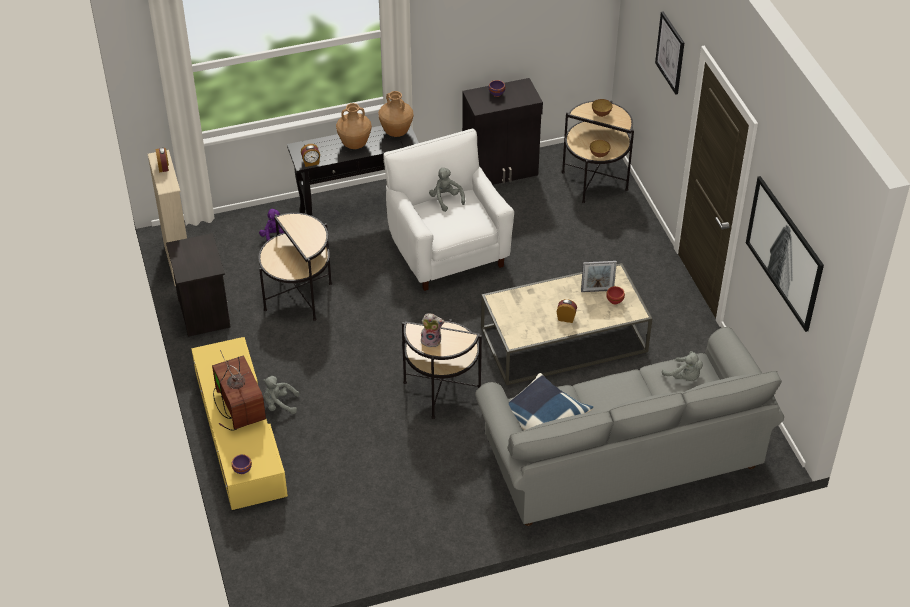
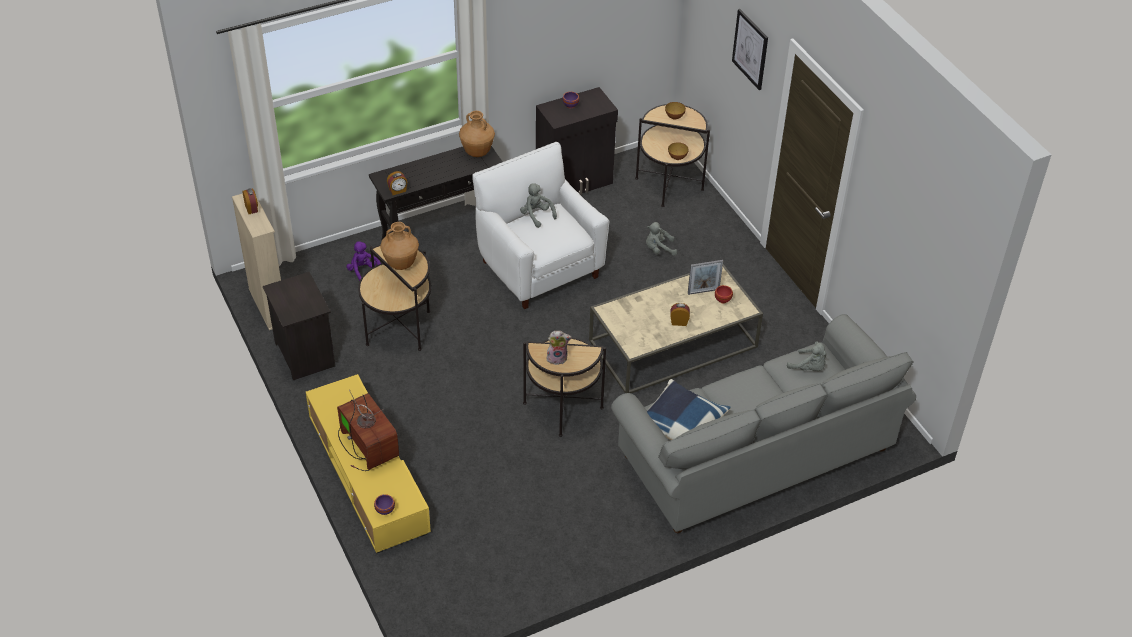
camera: 10 degrees left, 0 degrees up
(279, 404) = (402, 439): grey plush toy -> grey plush toy (659, 249)
(355, 144) = (438, 168): brown vase -> brown vase (401, 264)
(785, 252) = (903, 234): picture -> none

